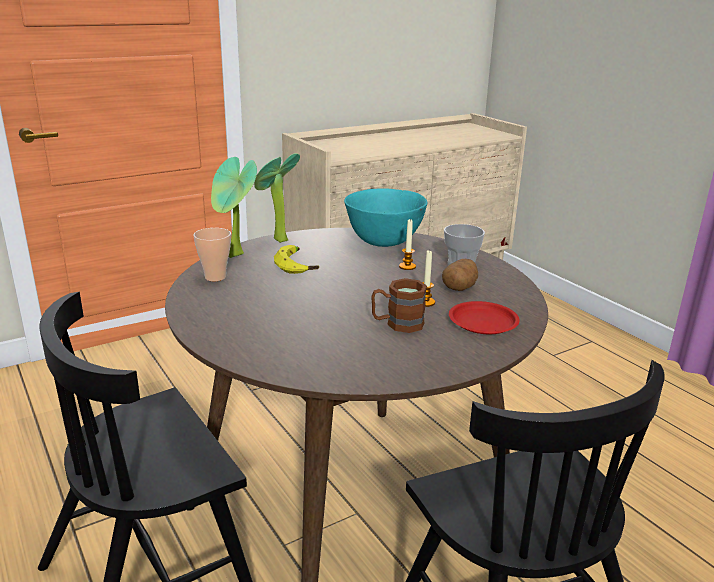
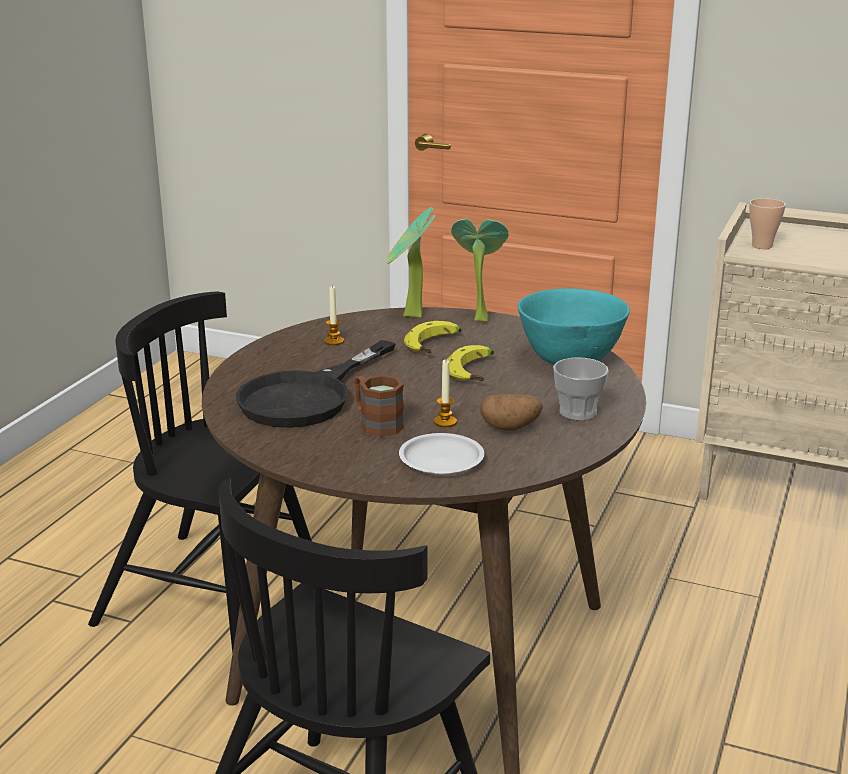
camera: 55 degrees right, 0 degrees up
(215, 277) = (354, 326): cup -> cup (762, 246)
(313, 332) = (307, 396): none -> black frying pan
(360, 269) = (475, 372): none -> banana
(407, 266) = (521, 389): candle -> candle (334, 341)
(483, 322) = (441, 460): red plate -> white plate

